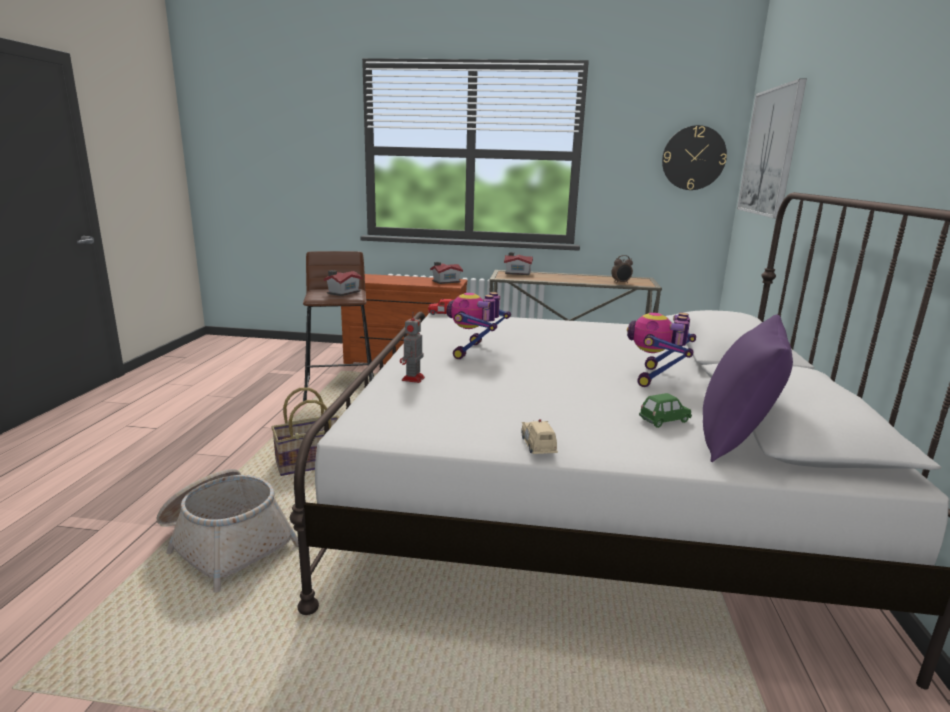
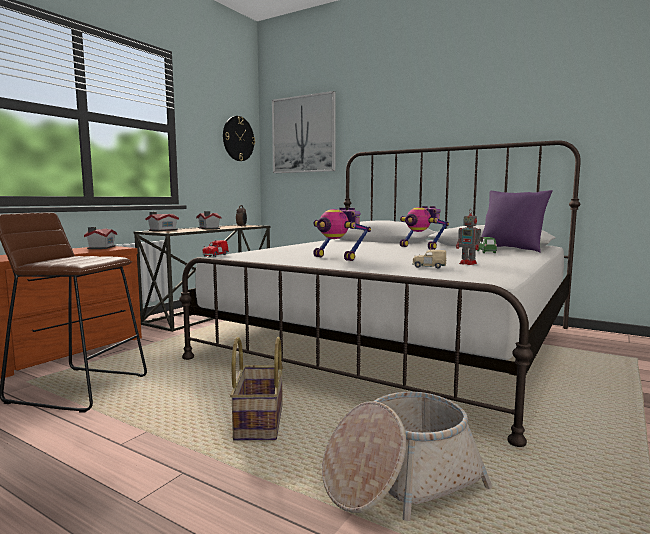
camera: 65 degrees left, 10 degrees down
(342, 292) = (83, 258): toy house -> toy house (208, 228)
(412, 379) = (391, 268): toy robot -> toy robot (469, 263)
(538, 445) = (520, 263): beige toy car -> beige toy car (428, 267)

